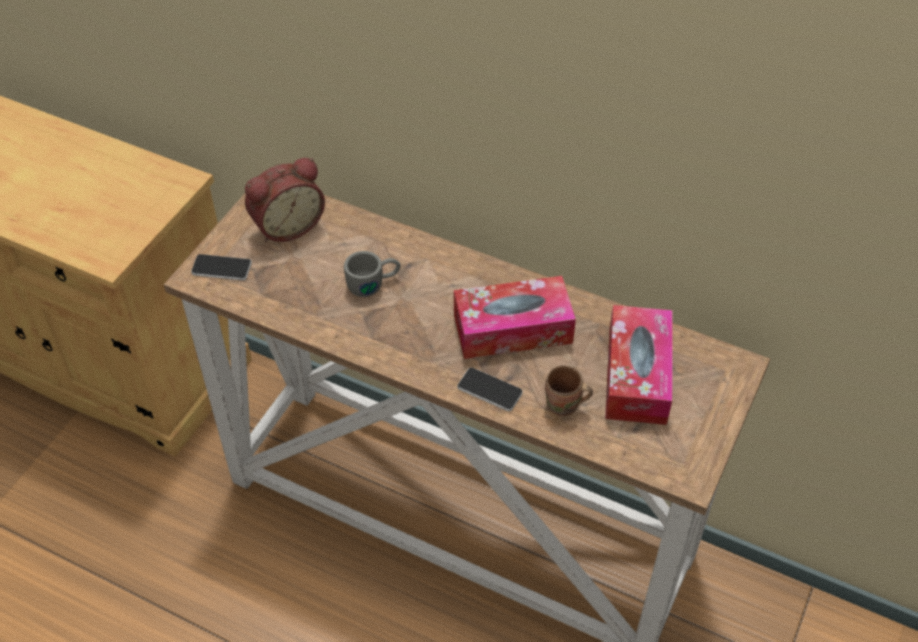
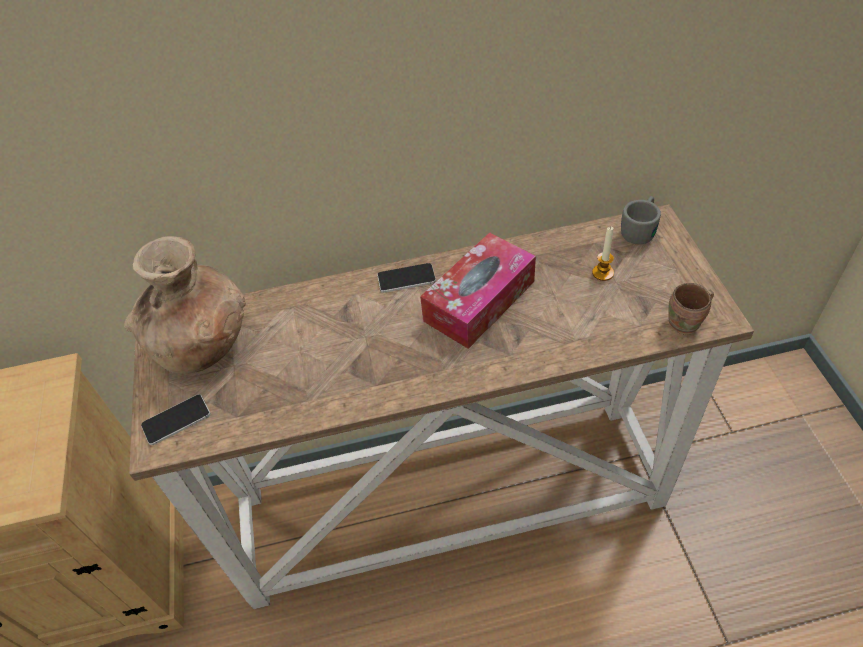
camera: 35 degrees left, 0 degrees up
(287, 225) = (204, 344): alarm clock -> brown vase
(374, 283) = (331, 341): grey mug -> grey mug (640, 229)
(489, 390) = (514, 358): phone -> phone (406, 278)
(564, 407) = (581, 331): brown mug -> brown mug (686, 324)
(637, 375) = (603, 273): tissue box -> candle

